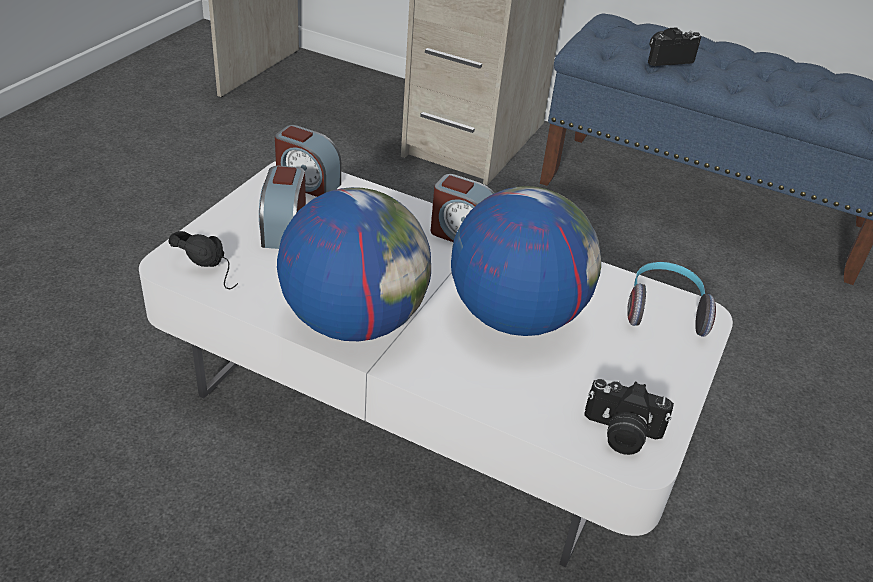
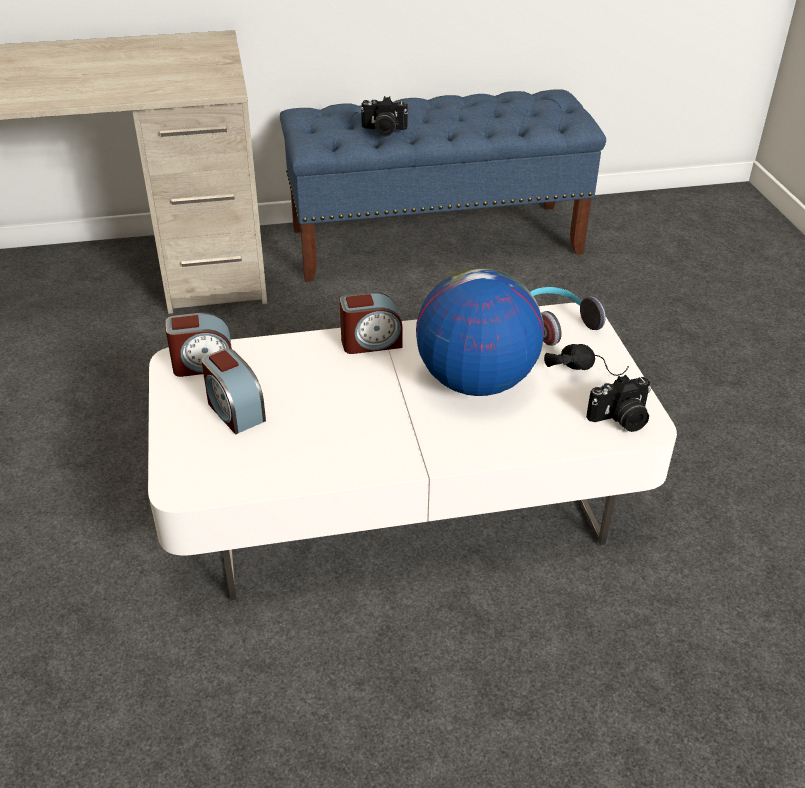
camera: 35 degrees left, 0 degrees up
(214, 268) = (219, 471): black headphones -> black headphones (583, 369)
(353, 321) = (375, 448): globe -> none
(666, 59) = (383, 130): camera -> camera turned 120 degrees counterclockwise

